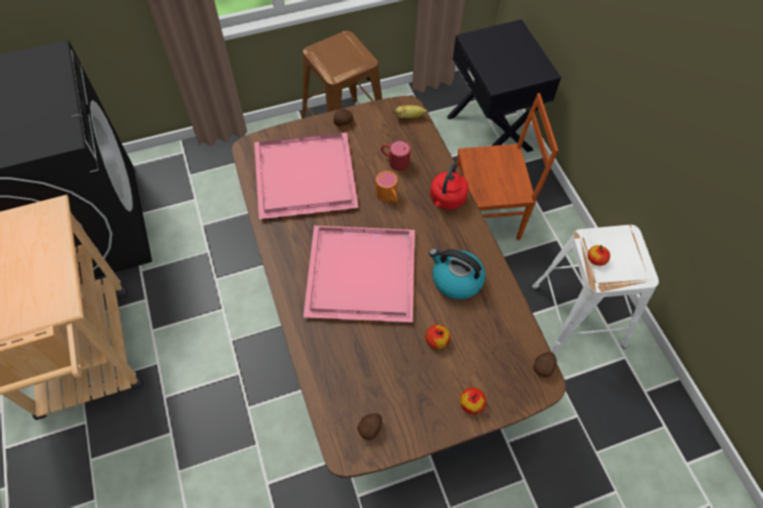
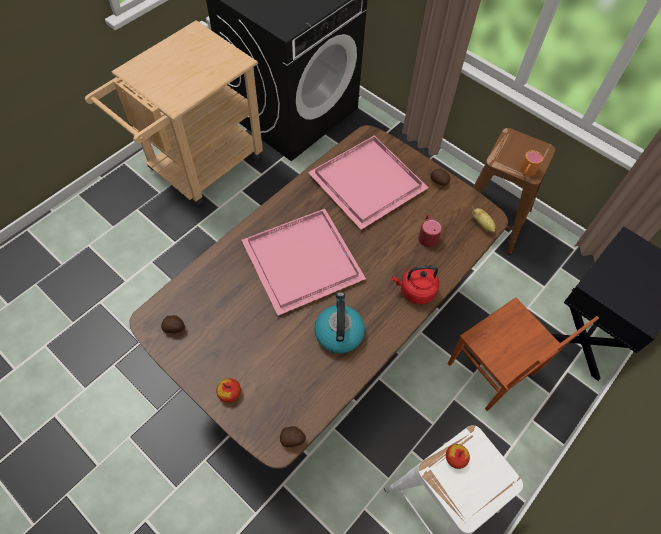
camera: 60 degrees right, 0 degrees up
(388, 197) = (388, 247): orange mug -> orange mug (526, 171)
(436, 340) = (273, 342): apple -> none

